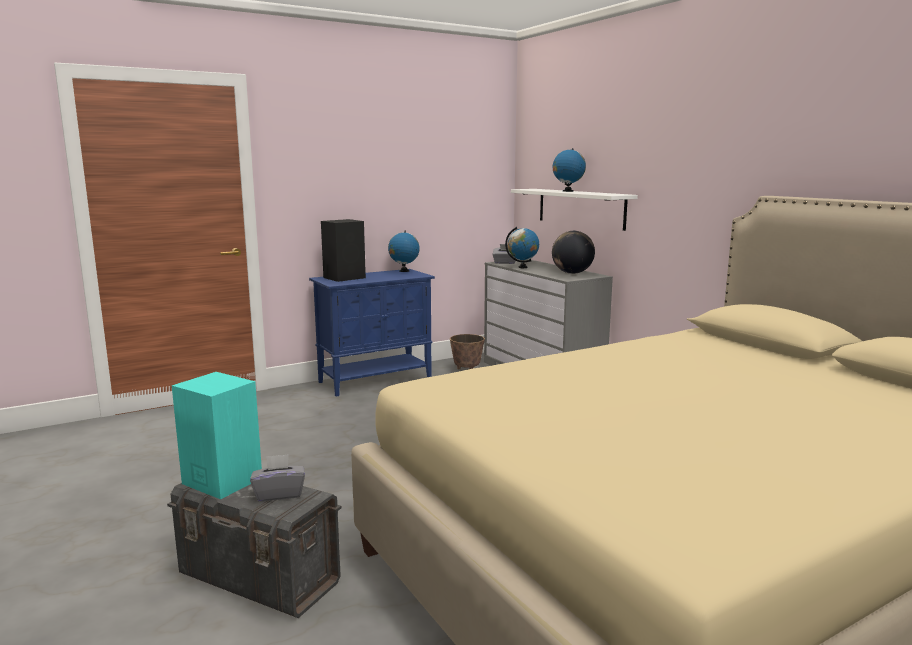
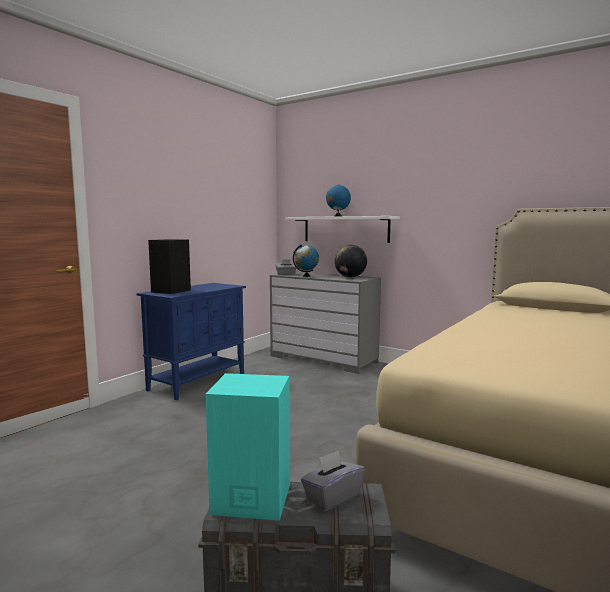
camera: 25 degrees left, 5 degrees down
(404, 271) = (212, 284): globe -> none
(467, 369) = (263, 362): planter -> none

